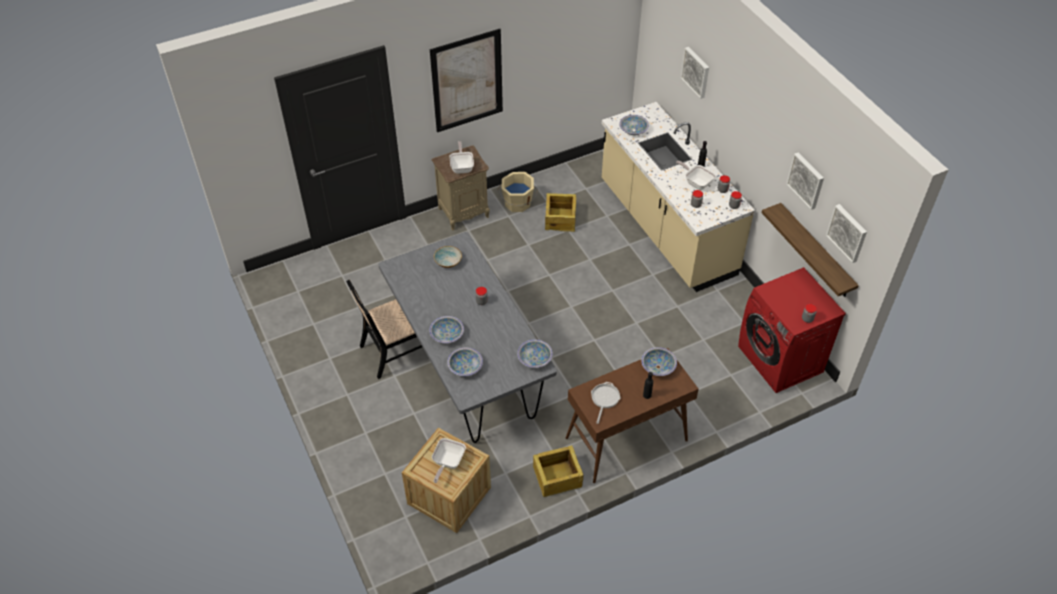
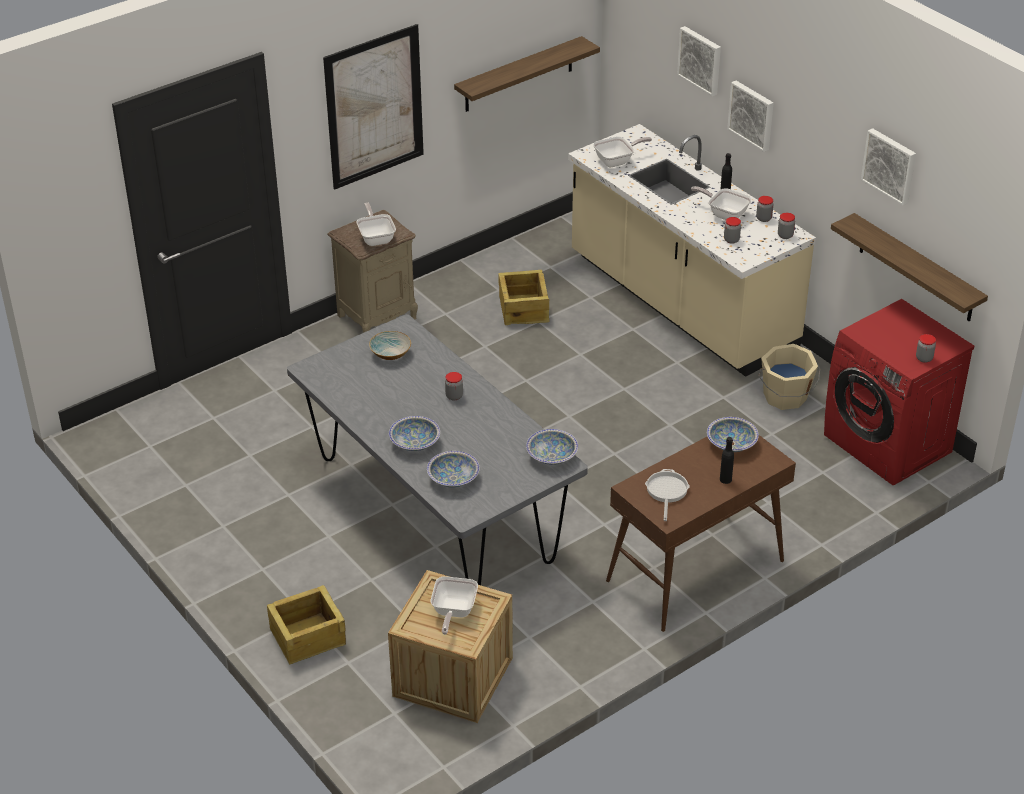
camera: 10 degrees left, 10 degrees down
(395, 351) = (320, 504): chair -> none
(517, 203) = (455, 296): beige bucket -> beige bucket (785, 397)
(557, 476) = (606, 631): crate -> crate (307, 636)
(575, 61) = (519, 75): none -> shelf
(633, 130) = (617, 161): bowl -> frying pan
(848, 232) = (962, 222): picture -> picture (752, 115)

